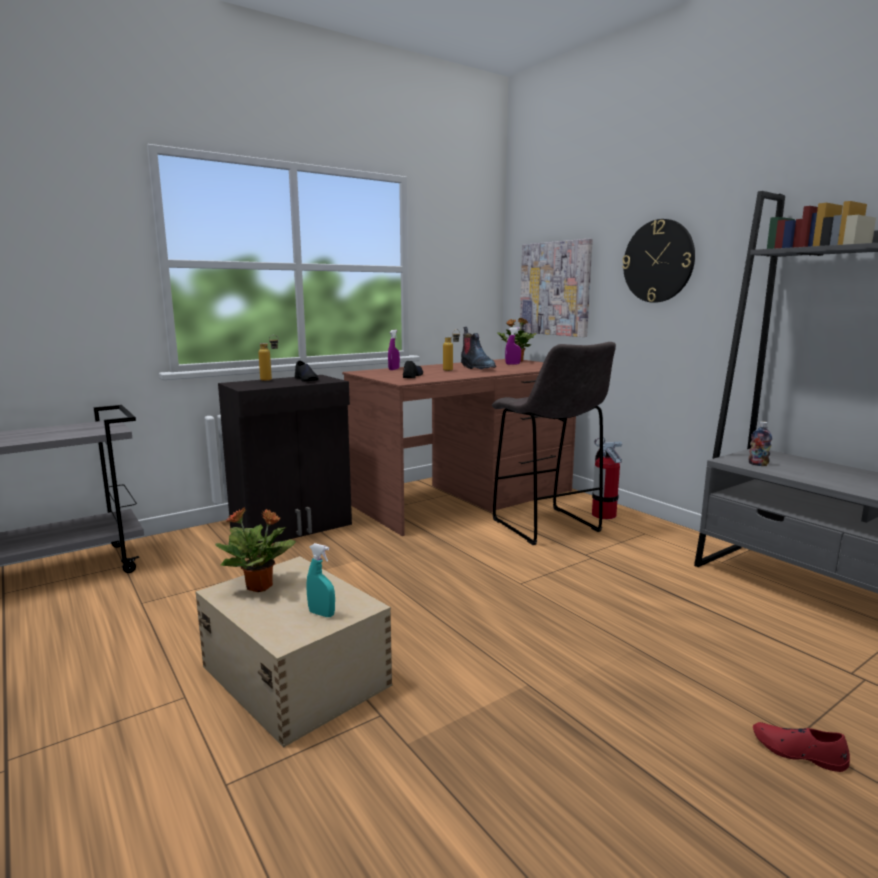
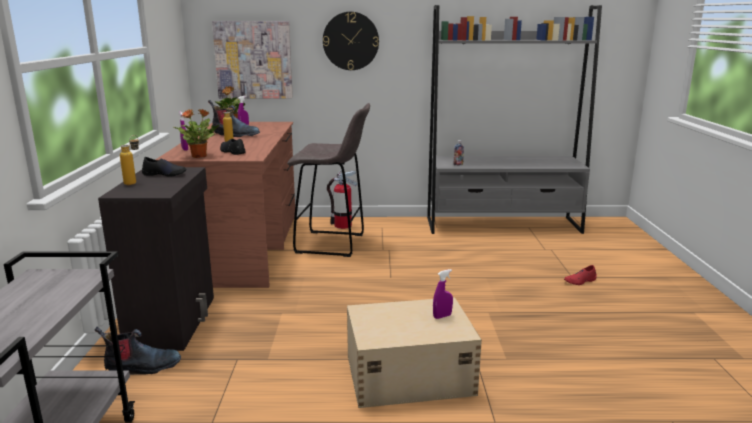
camera: 55 degrees left, 5 degrees up
(210, 545) = (142, 367): none -> boot
(260, 587) = (380, 327): potted plant -> potted plant (200, 156)
(321, 614) = (442, 316): turquoise spray bottle -> purple spray bottle

